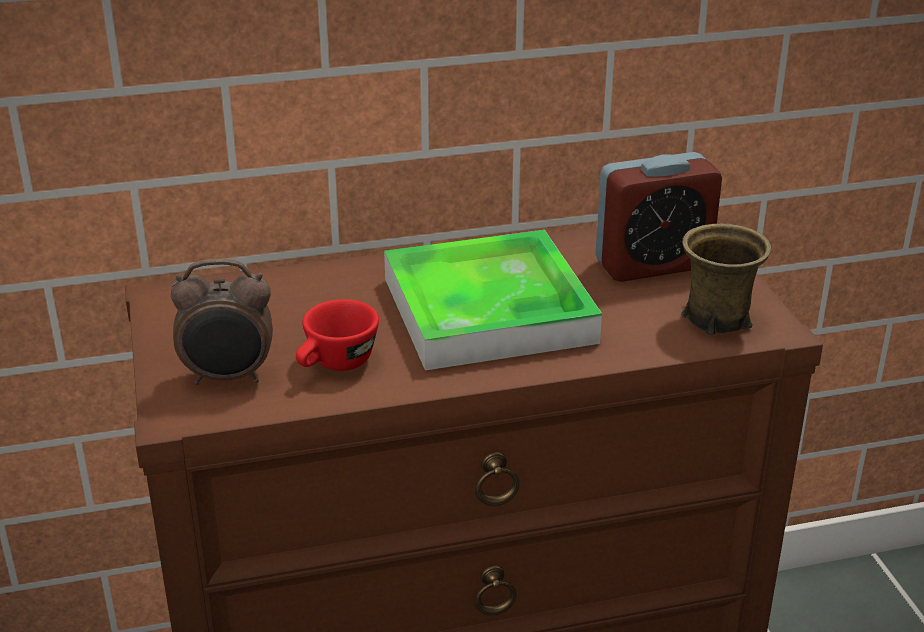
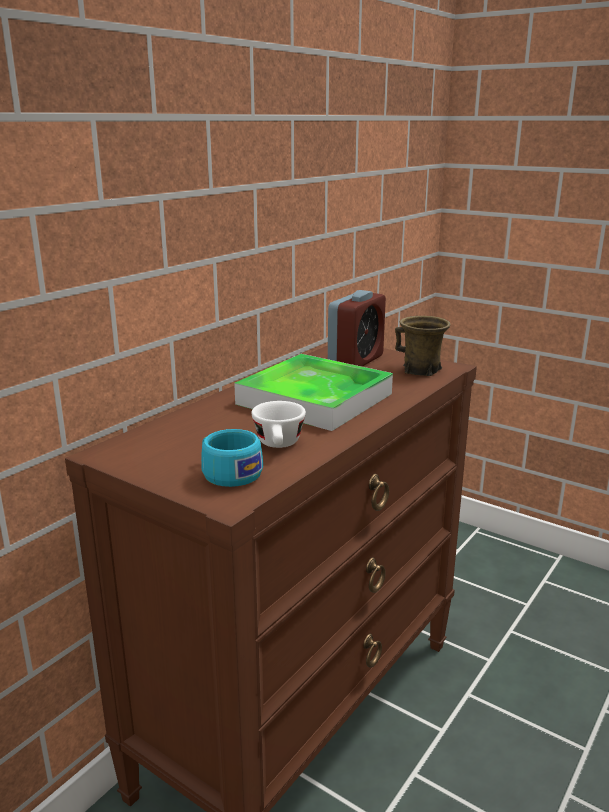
camera: 40 degrees left, 10 degrees down
(229, 377) = (227, 473): alarm clock -> turquoise cup
(336, 364) = (279, 445): red cup -> white cup

